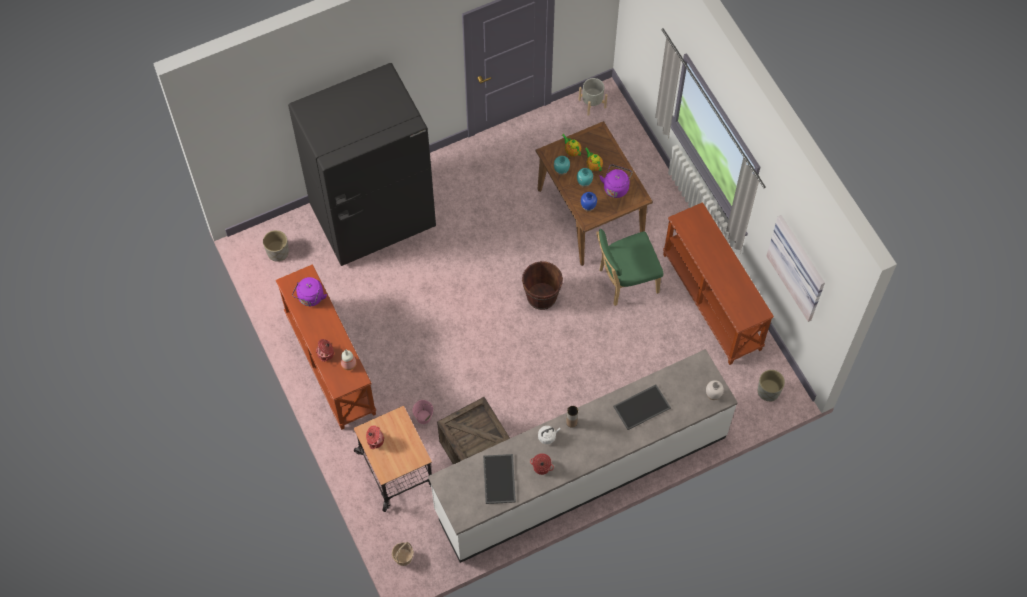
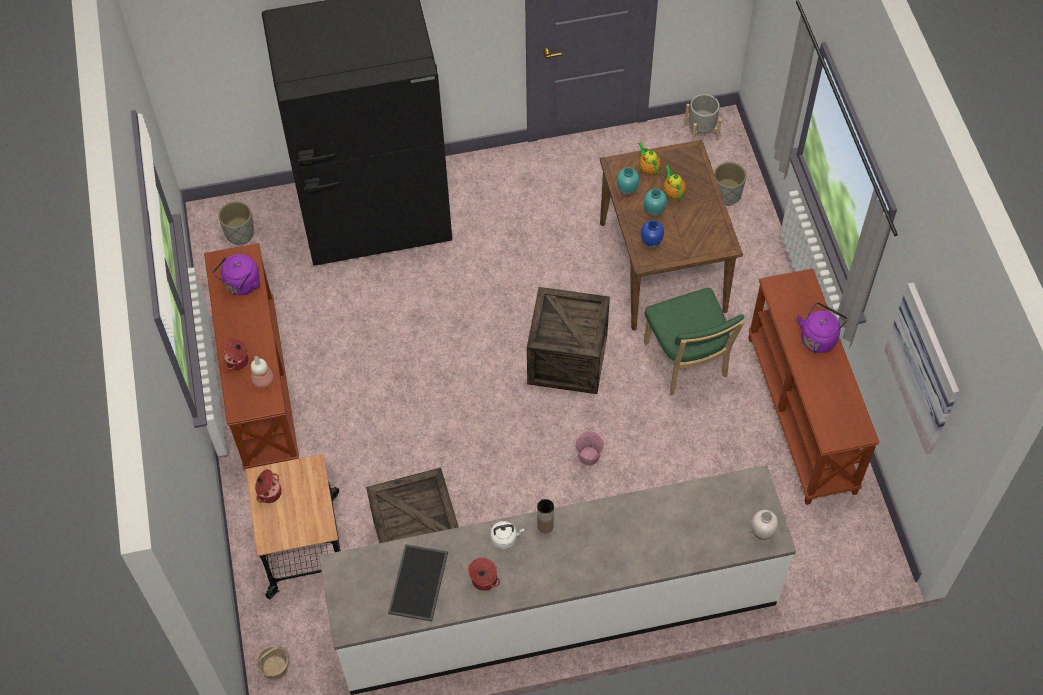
camera: 15 degrees right, 5 degrees down
(423, 417) = (362, 483): pink bucket -> pink bucket (588, 456)
(541, 296) = (567, 359): brown bucket -> crate
(616, 187) = (696, 225): purple kettle -> purple kettle (819, 337)
(625, 281) = (687, 363): green chair -> green chair turned 105 degrees counterclockwise
(642, 406) = (653, 525): tray -> none
(768, 391) = (853, 553): grey planter -> grey planter (727, 194)

